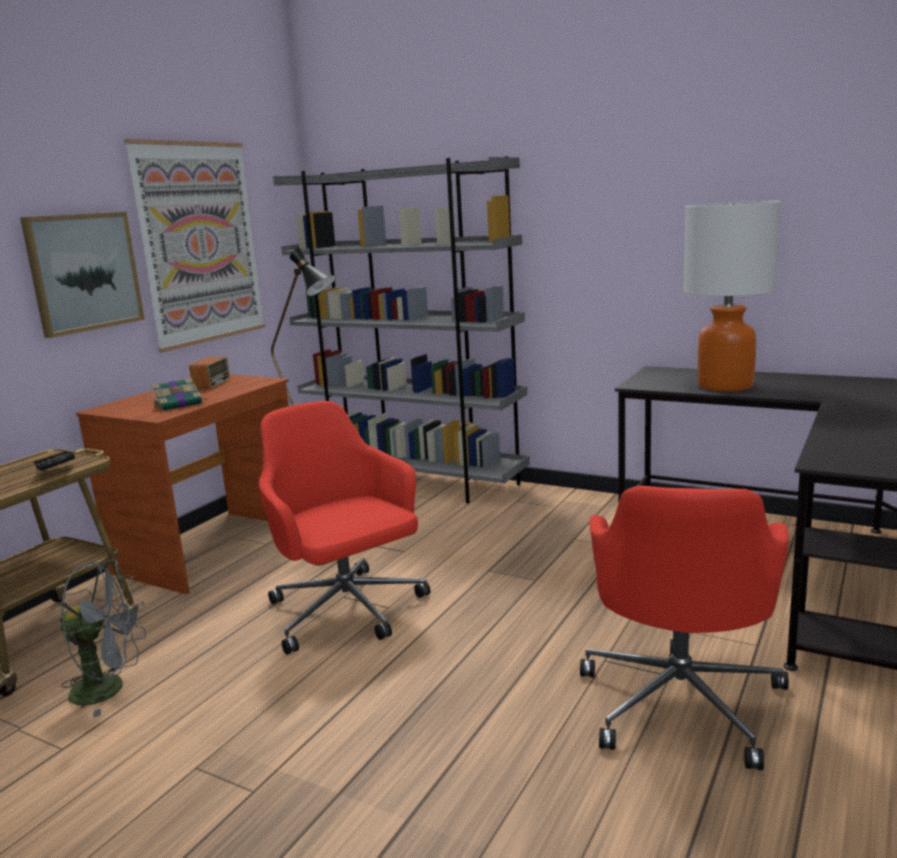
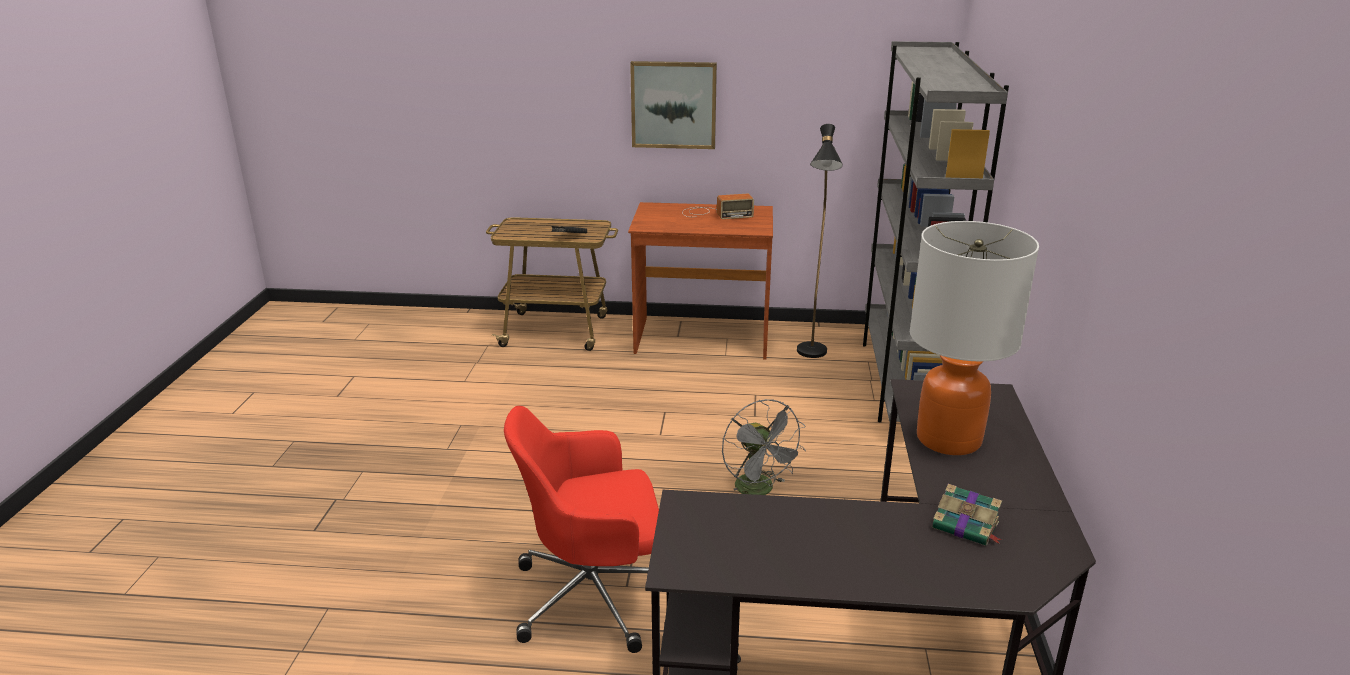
camera: 65 degrees right, 10 degrees up
(109, 689) = (519, 372): grey fan -> grey fan (760, 490)
(179, 404) = (673, 223): book -> book (967, 526)
(200, 243) = (794, 95): picture -> none
(347, 612) = (644, 420): red office chair -> none

